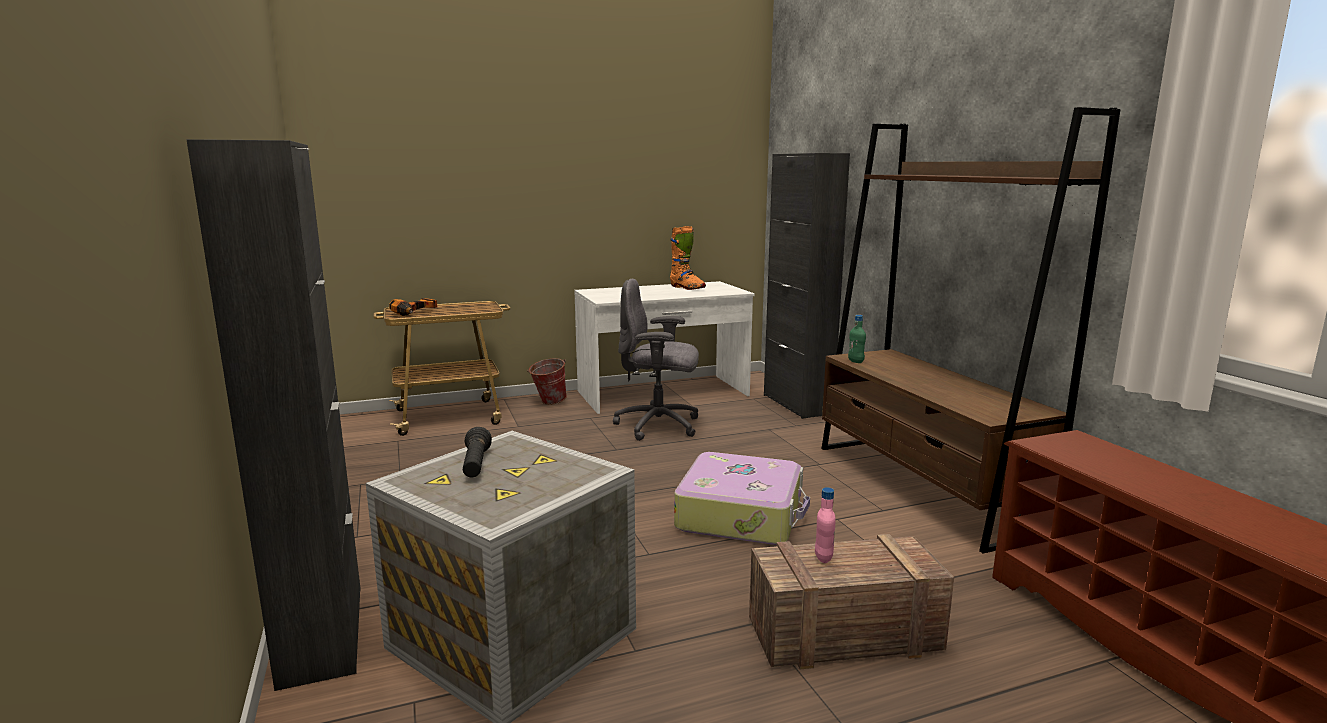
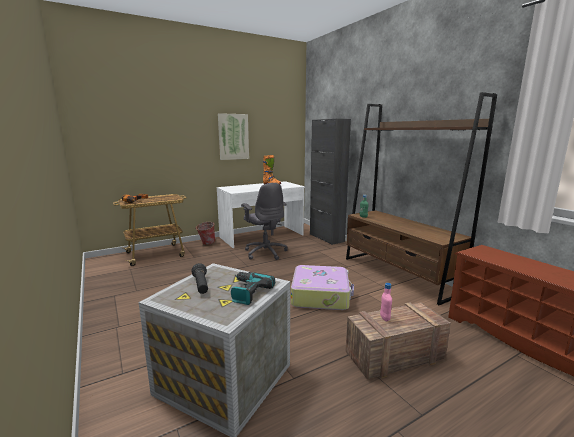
camera: 10 degrees left, 0 degrees up
(322, 634) = (110, 391): black cabinet -> none
(549, 482) = (247, 292): none -> power drill
(612, 188) = (233, 136): none -> picture
(659, 426) = (265, 252): grey office chair -> grey office chair turned 120 degrees counterclockwise

